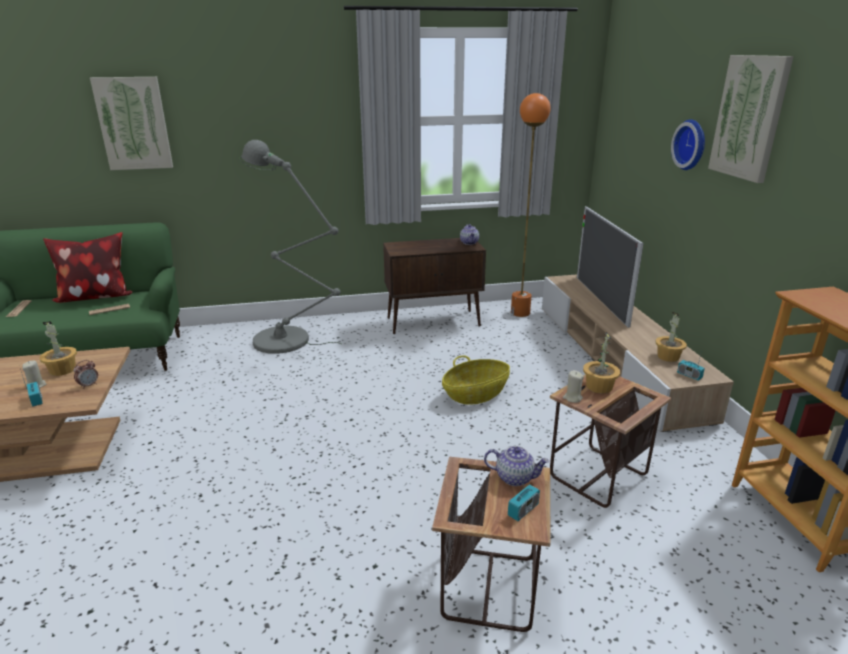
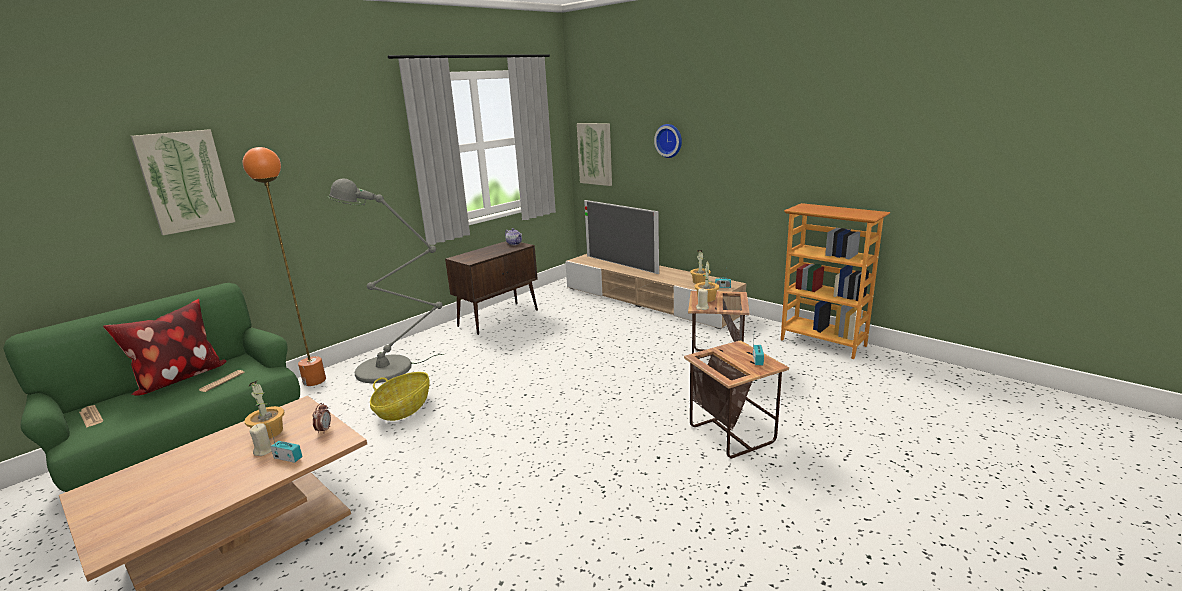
camera: 35 degrees left, 5 degrees down
(475, 394) = (591, 349): basket -> basket (404, 408)
(515, 477) = (732, 350): teapot -> none
(520, 313) = (554, 294): orange floor lamp -> orange floor lamp (314, 381)
(749, 117) = (713, 117): picture -> picture (595, 154)

